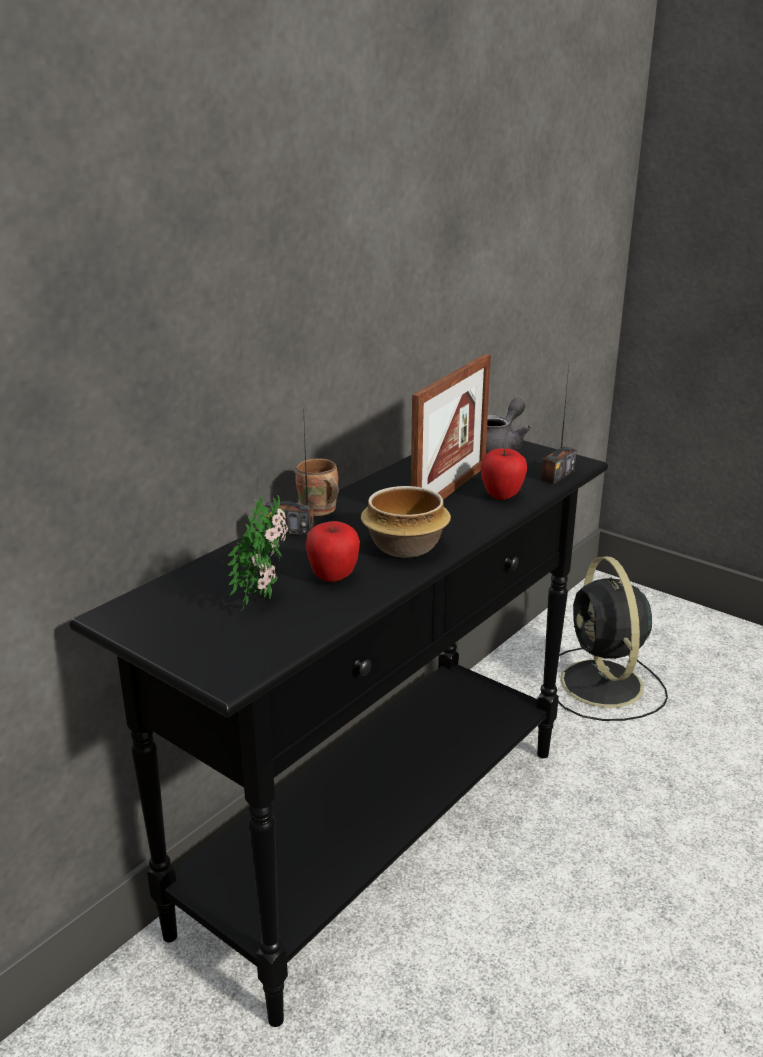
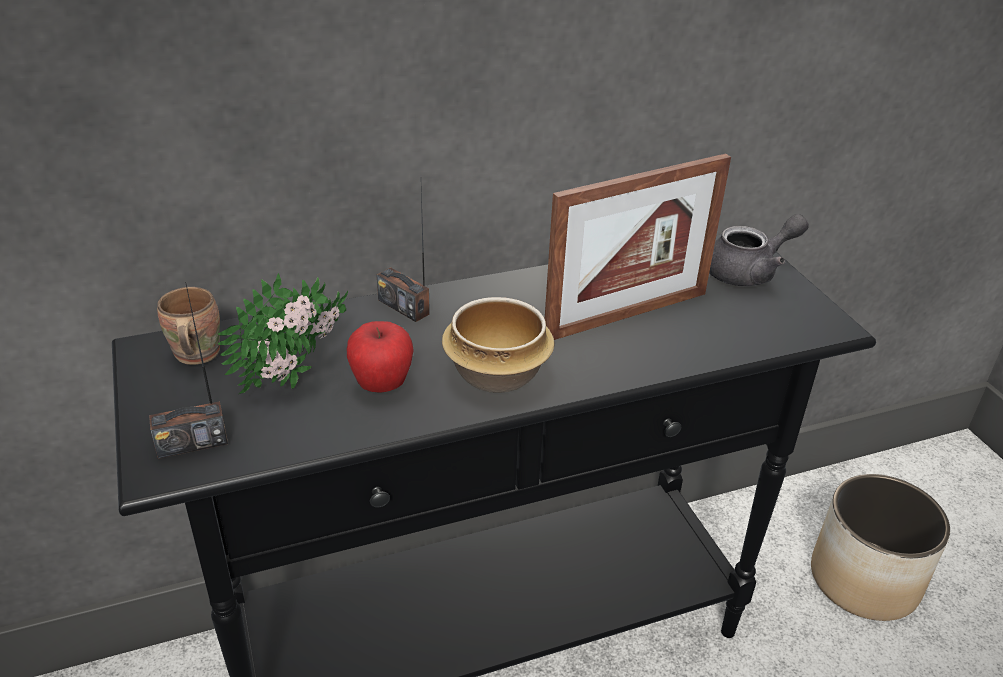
camera: 30 degrees right, 10 degrees up
(318, 511) = (458, 292): brown mug -> brown mug (194, 355)
(502, 496) = (682, 343): apple -> none
(557, 475) = (784, 336): radio -> radio (192, 443)
(603, 686) = (864, 581): black fan -> planter

